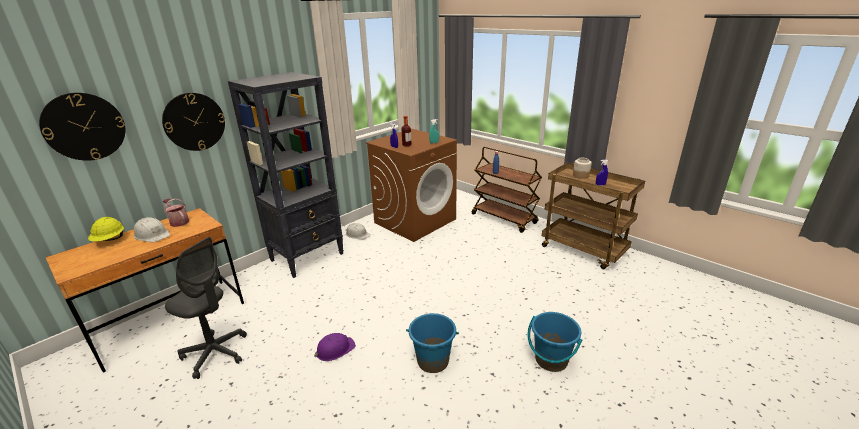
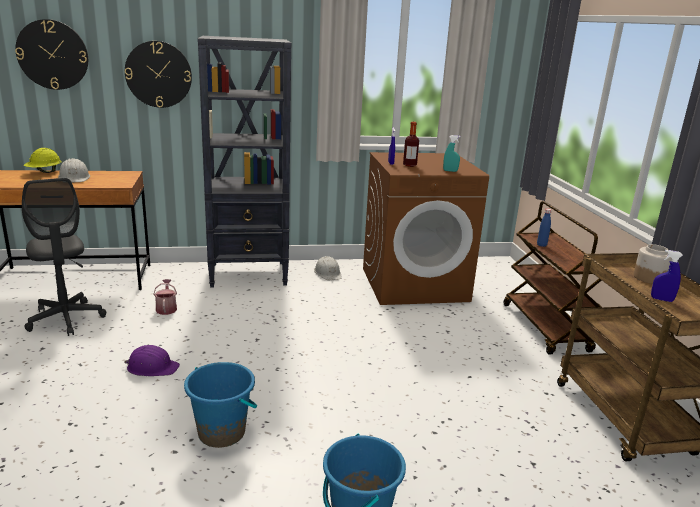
camera: 35 degrees right, 5 degrees down
(178, 221) = (108, 175): watering can -> watering can (166, 308)

